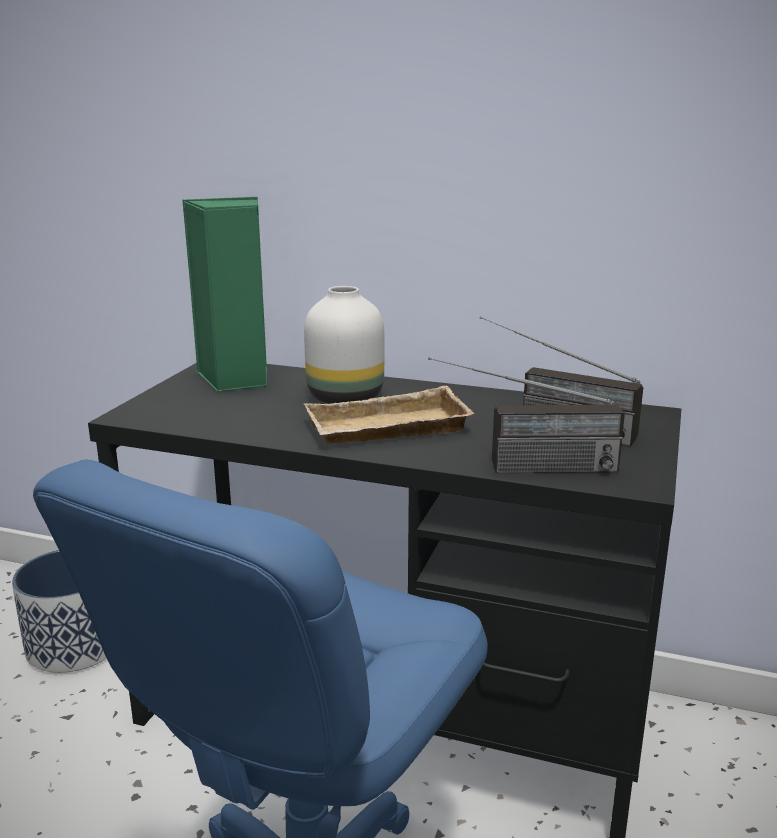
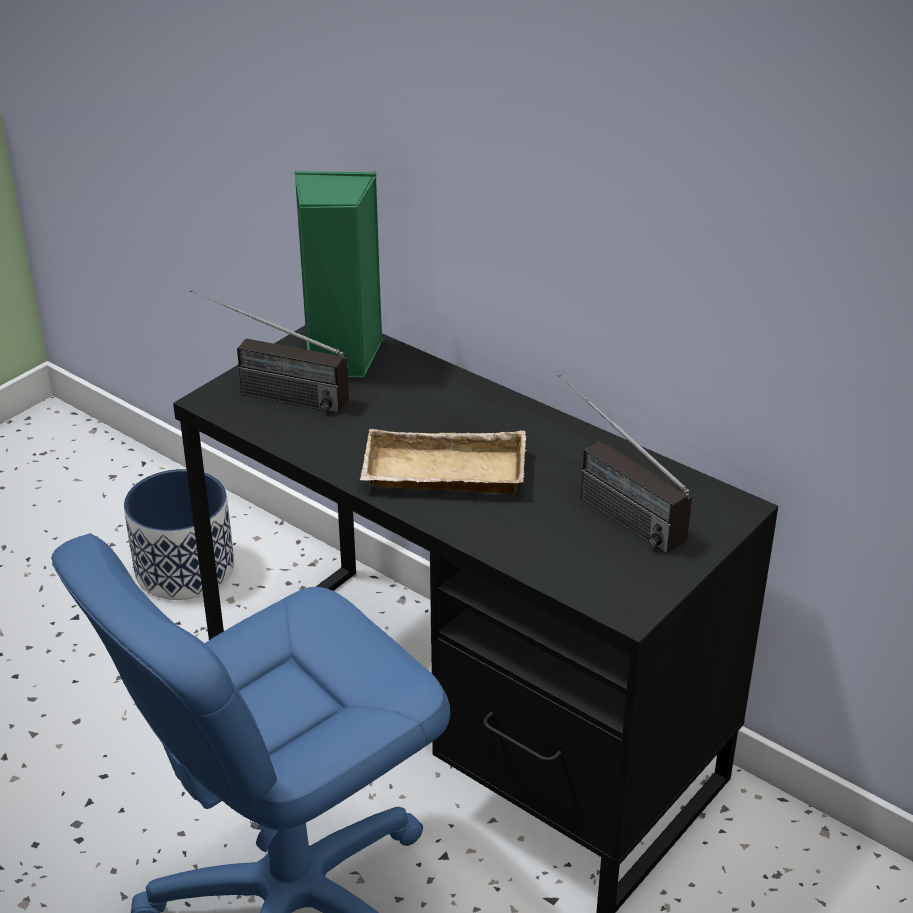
camera: 20 degrees right, 15 degrees up
(345, 397) = (433, 412): white vase -> none
(521, 468) = (532, 560): radio -> radio (267, 393)

